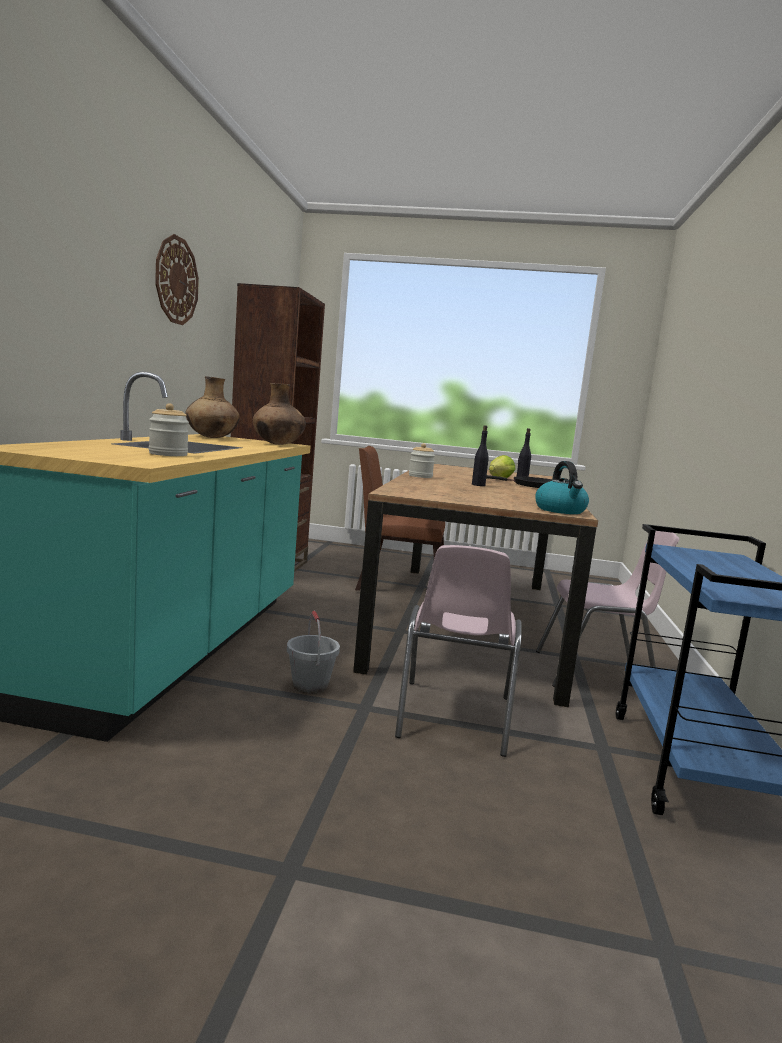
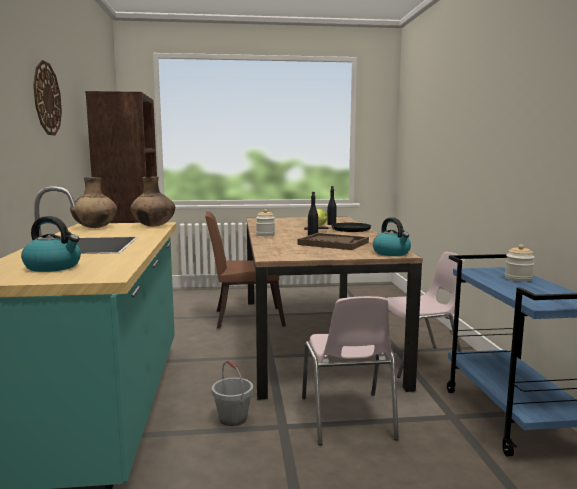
camera: 15 degrees left, 0 degrees up
(102, 451) = (54, 267): none -> kettle
(168, 454) = (106, 259): jar -> jar (518, 279)
(494, 493) = (333, 243): none -> brown tray

